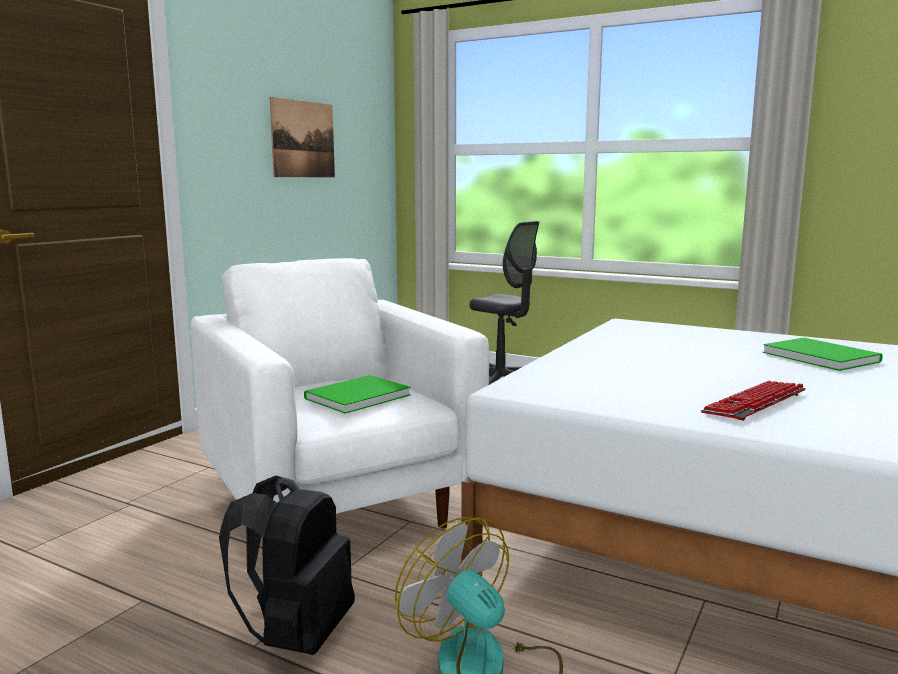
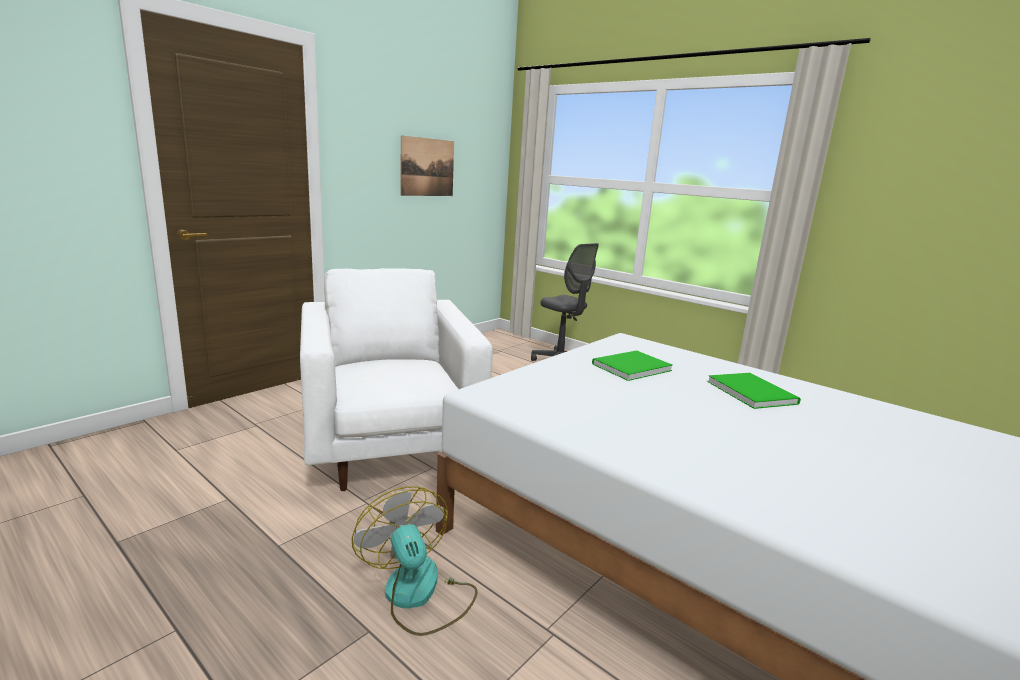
camera: 10 degrees right, 5 degrees up
(296, 635) = (309, 543): black backpack -> none
(354, 397) = (393, 376): green book -> green book (629, 367)
(755, 403) = (651, 432): keyboard -> none

